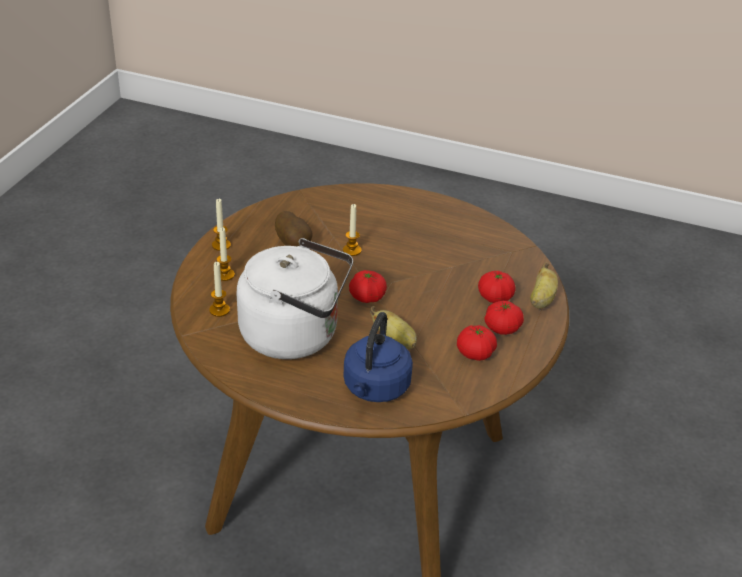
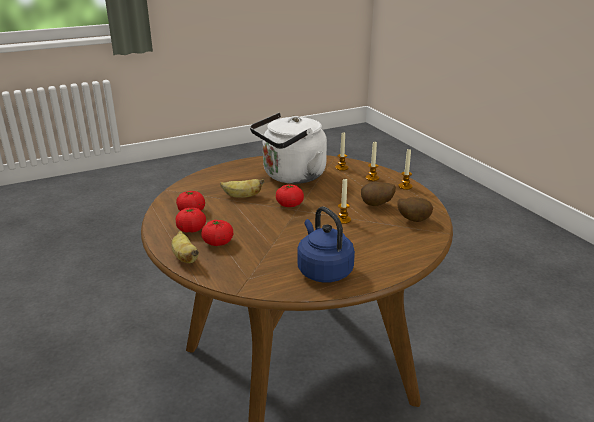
camera: 135 degrees right, 10 degrees down
(298, 214) = (412, 220): none -> potato
(375, 389) = (221, 178): blue kettle -> blue kettle (323, 270)

